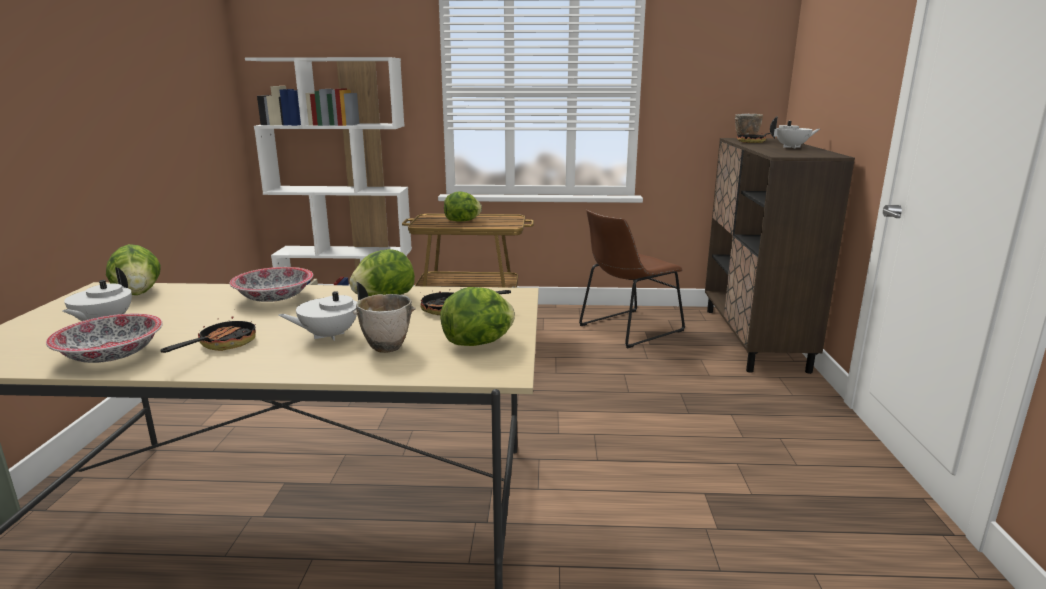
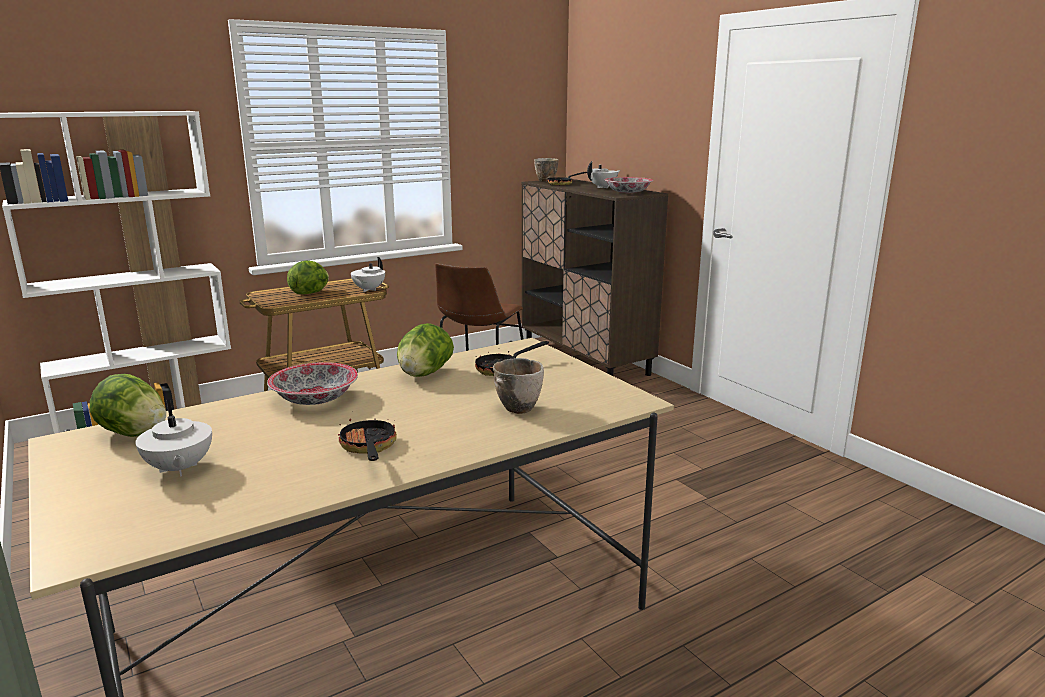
camera: 35 degrees left, 0 degrees up
(113, 355) = (276, 487): bowl -> bowl (628, 193)
(329, 336) = (449, 414): white teapot -> white teapot (368, 290)
(479, 343) = (578, 387): lettuce -> none

